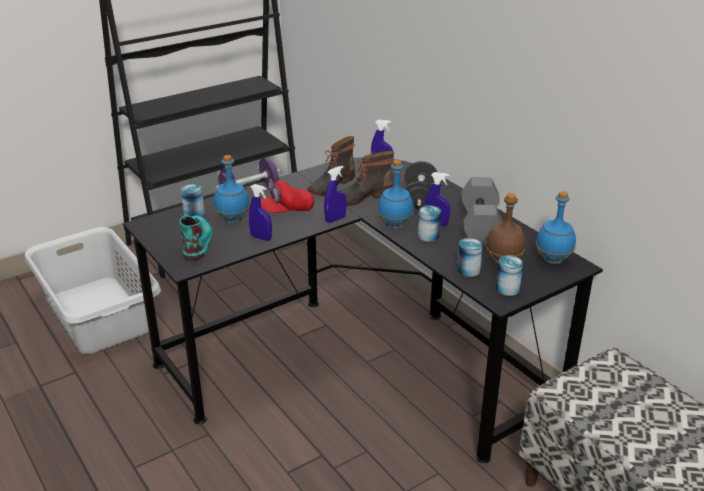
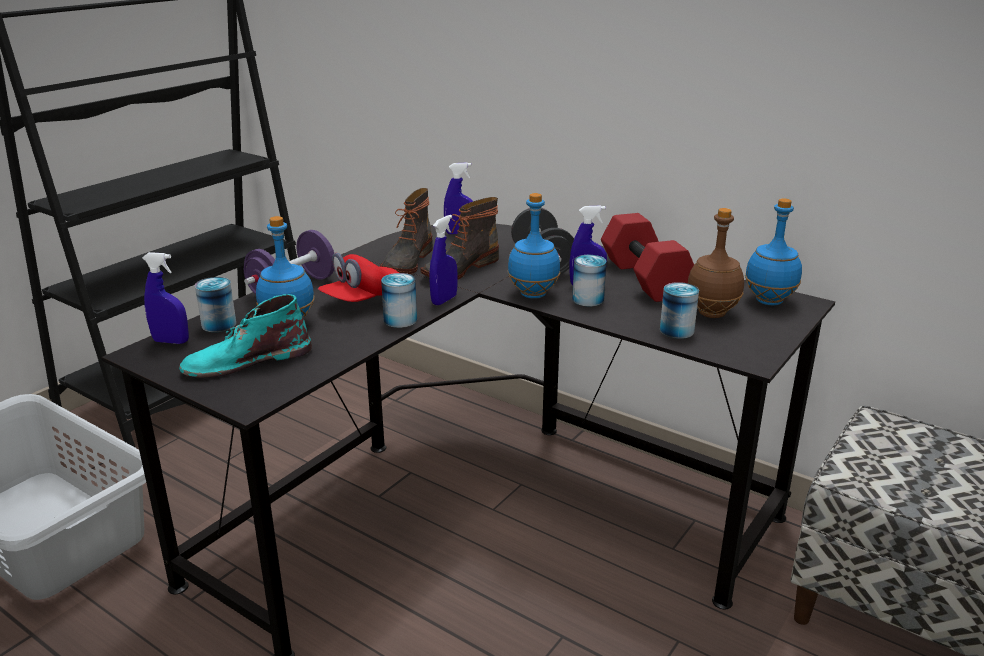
camera: 20 degrees left, 5 degrees down
(196, 240) = (246, 360): turquoise boot -> turquoise boot turned 90 degrees counterclockwise
(261, 238) = (349, 340): blue spray bottle -> blue spray bottle (171, 341)
(481, 226) = (646, 278): grey dumbbell -> red dumbbell
(507, 288) = (746, 343): can -> can (400, 320)

